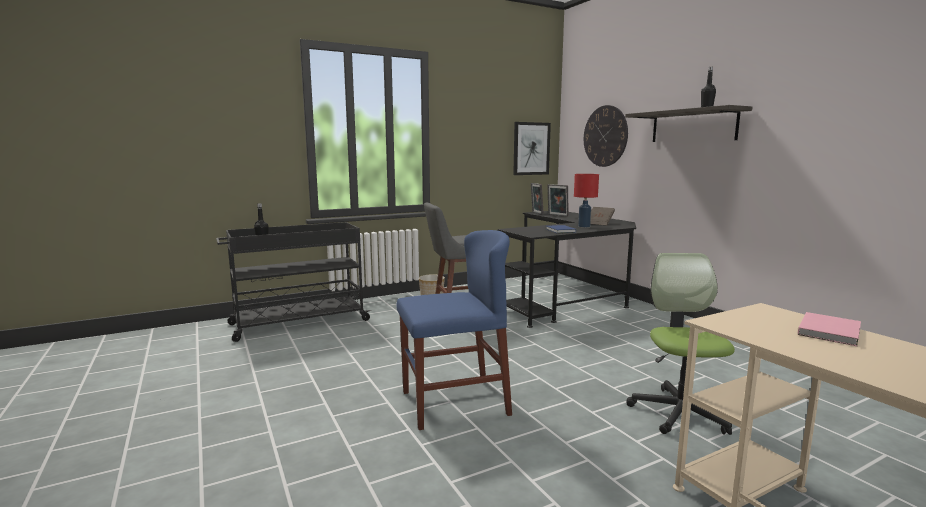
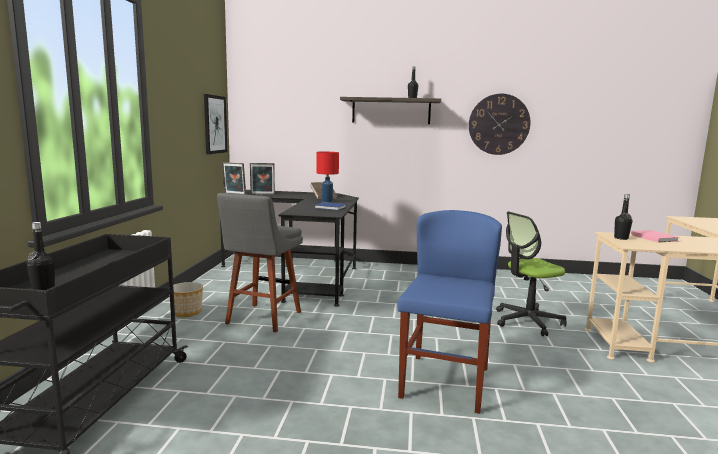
camera: 55 degrees left, 0 degrees up
(605, 136) = (295, 114): wall clock -> wall clock (499, 124)
(680, 412) = (527, 321): office chair -> office chair turned 60 degrees counterclockwise
(755, 316) = (621, 238): none -> black bottle

